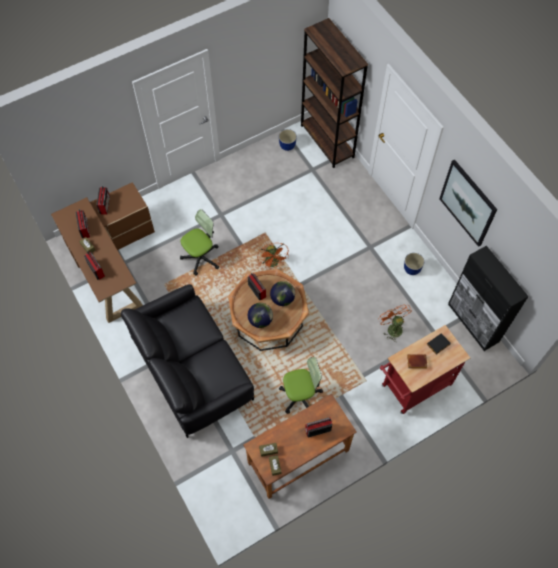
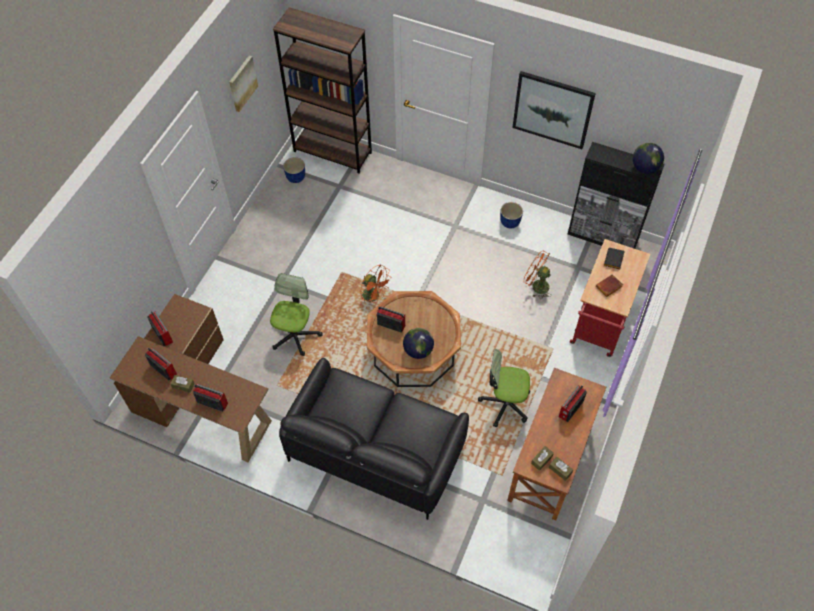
camera: 35 degrees left, 5 degrees down
(259, 58) = (242, 83): none -> picture
(282, 299) = (423, 316): globe -> globe (645, 168)
(300, 396) = (505, 403): office chair -> office chair turned 120 degrees counterclockwise

